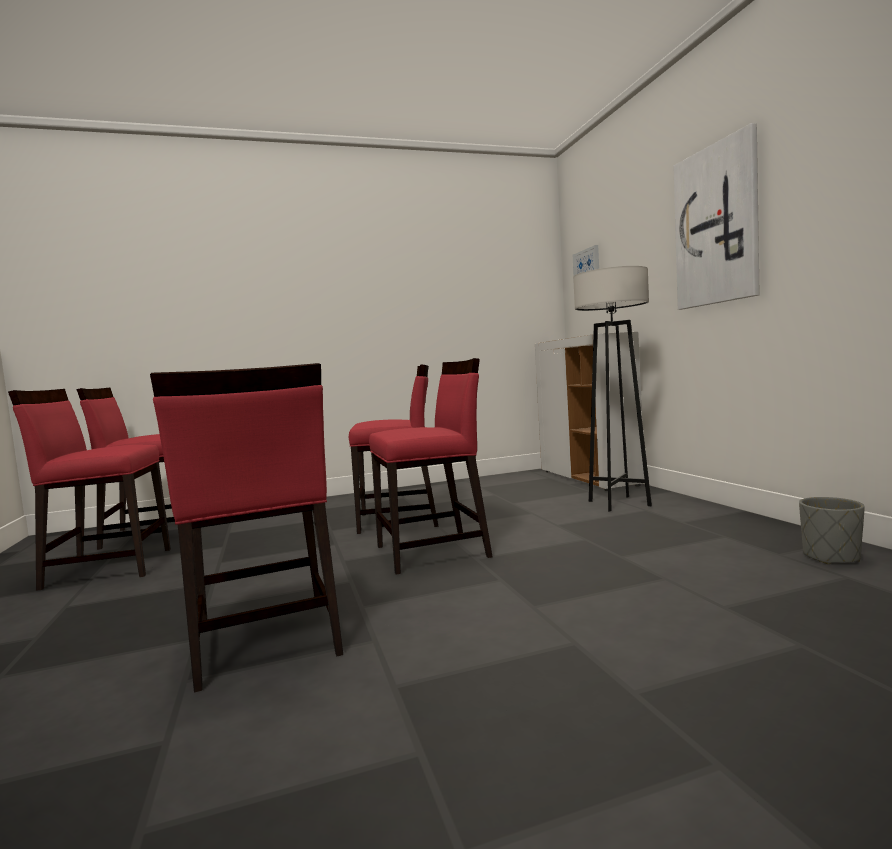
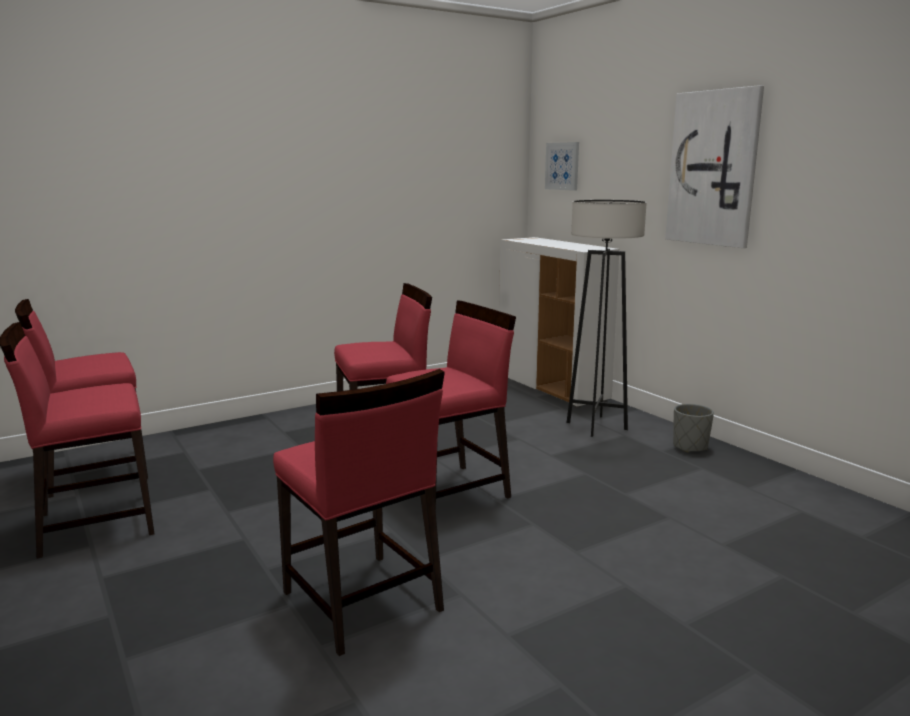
camera: 15 degrees left, 10 degrees up
(831, 557) = (787, 490): grey planter -> grey planter (690, 446)

